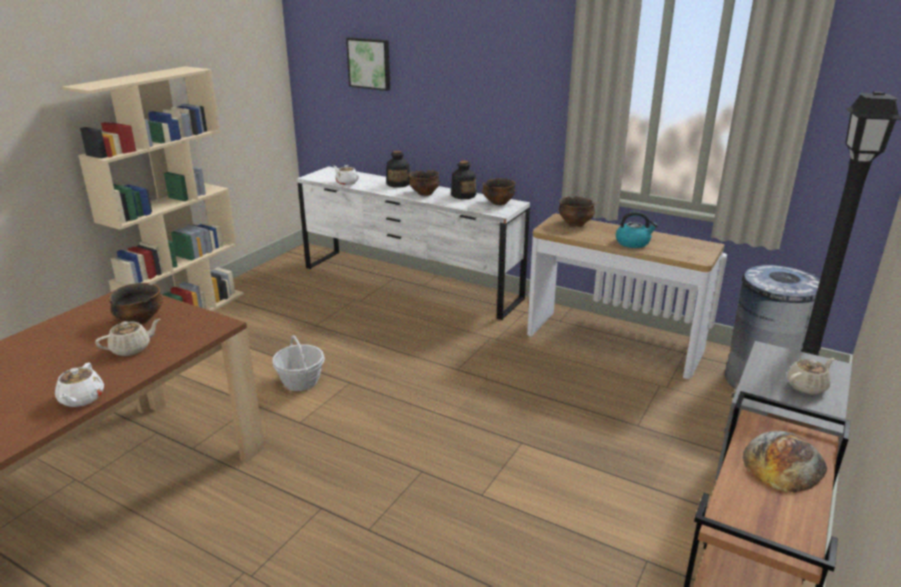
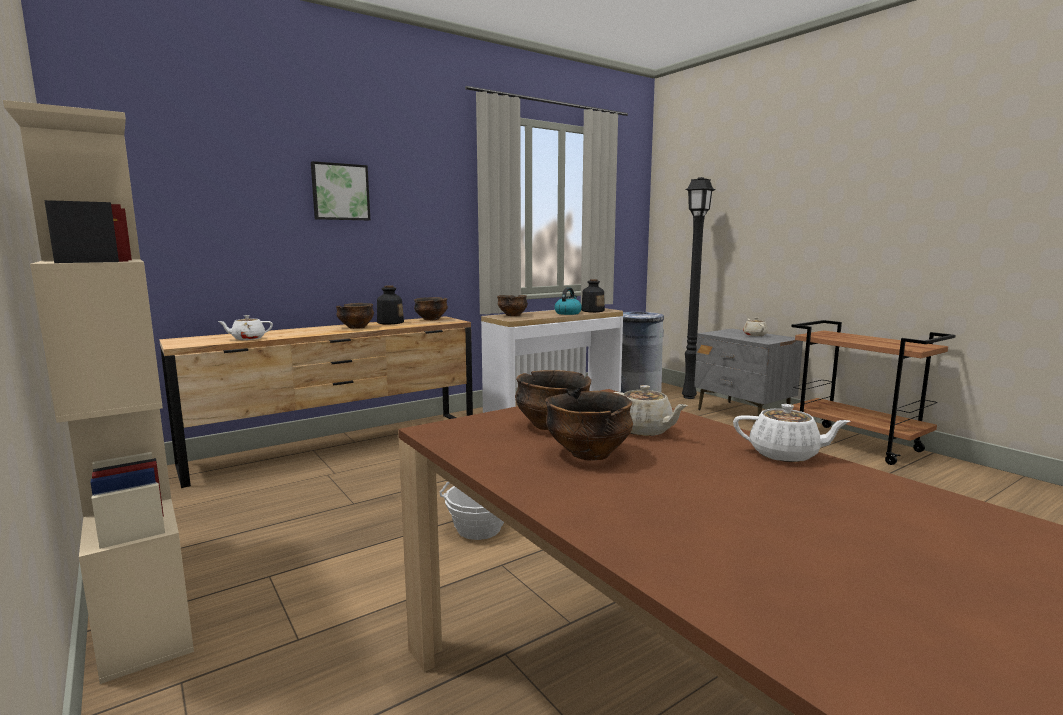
camera: 65 degrees left, 15 degrees down
(83, 339) = (588, 454): none -> bowl
(132, 349) = (644, 430): beige teapot -> beige teapot turned 150 degrees clockwise
(370, 63) = (229, 191): picture -> picture (340, 192)
(398, 184) = (305, 329): bottle -> bottle (592, 311)
(410, 283) = (338, 445): white dresser -> brown dresser
(784, 462) = (851, 337): bread -> none

